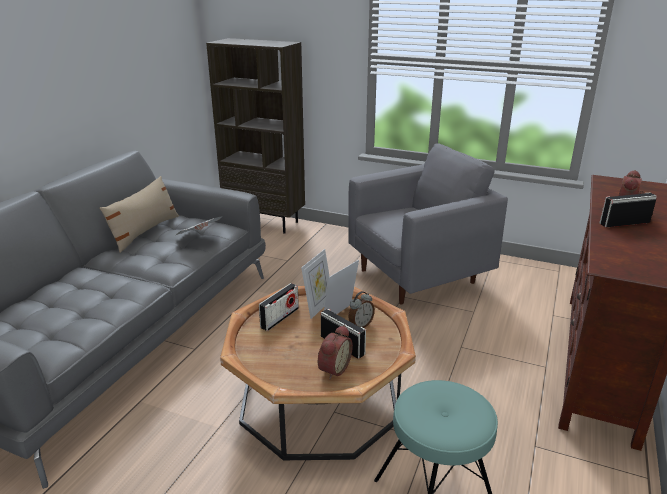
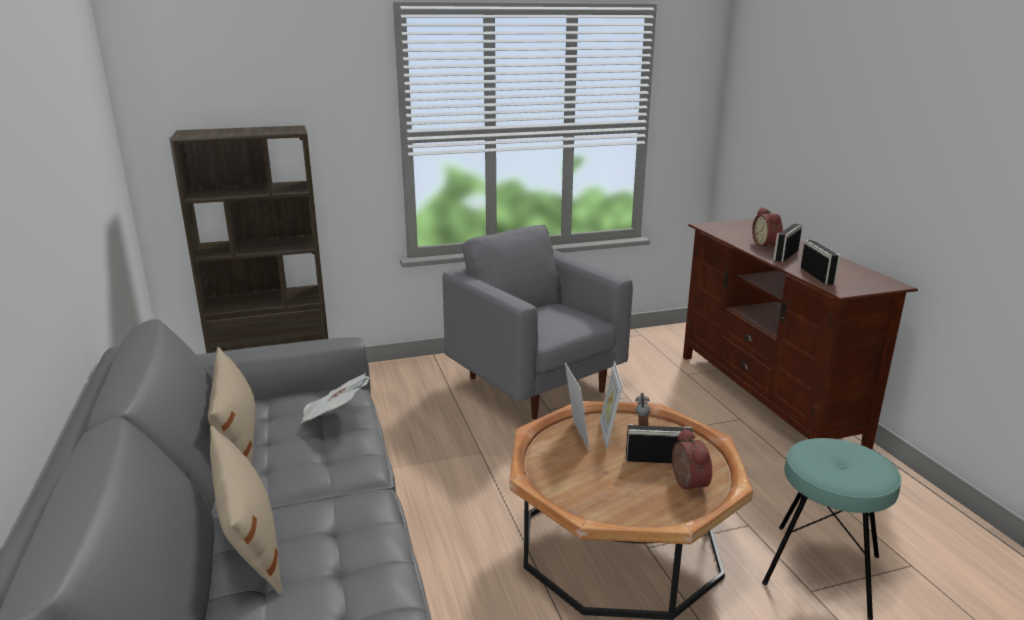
camera: 40 degrees left, 5 degrees down
(75, 281) = (249, 539): none -> beige pillow
(280, 318) = (559, 463): radio -> radio (817, 276)
(418, 276) = (535, 383): grey armchair -> grey armchair turned 60 degrees counterclockwise

